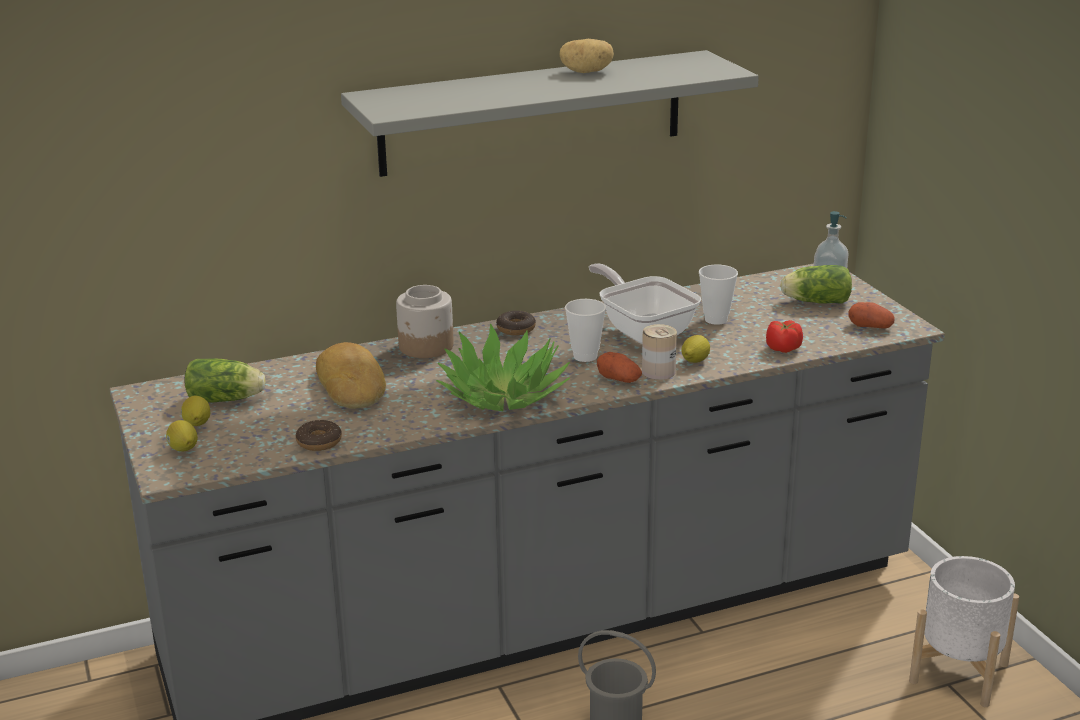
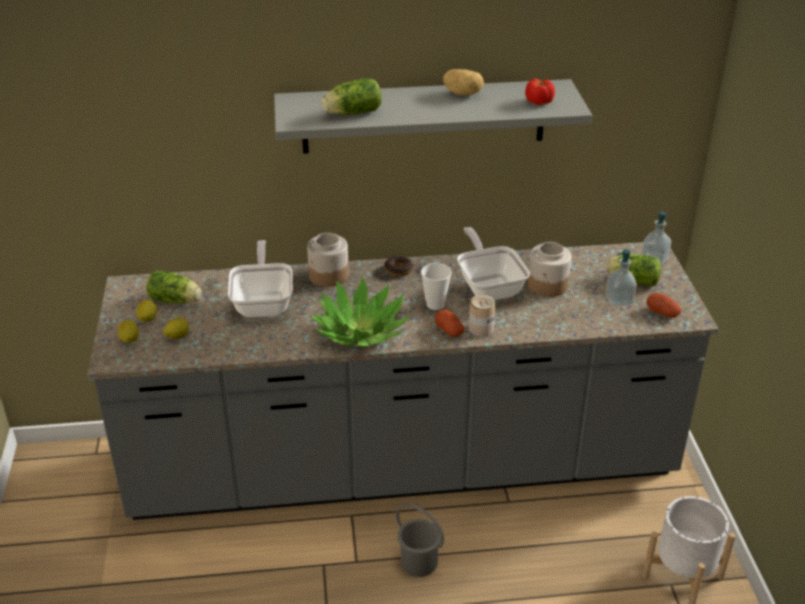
camera: 15 degrees right, 10 degrees up
(319, 442) = (218, 350): donut -> none
(353, 385) = (264, 303): bread -> frying pan
(459, 99) = (351, 113): none -> lettuce
(694, 361) = (512, 323): lemon -> lemon (177, 337)
(716, 319) = (548, 285): cup -> jar
(783, 348) = (584, 323): tomato -> tomato (539, 102)
(811, 322) = (619, 300): none -> soap dispenser

